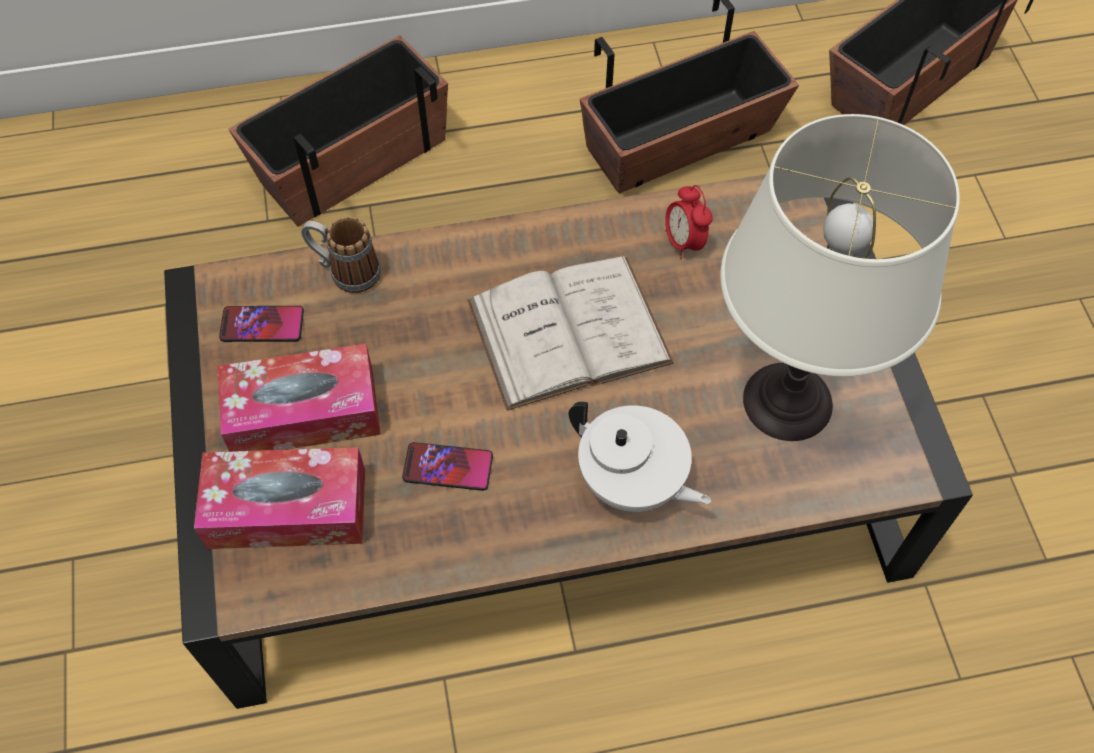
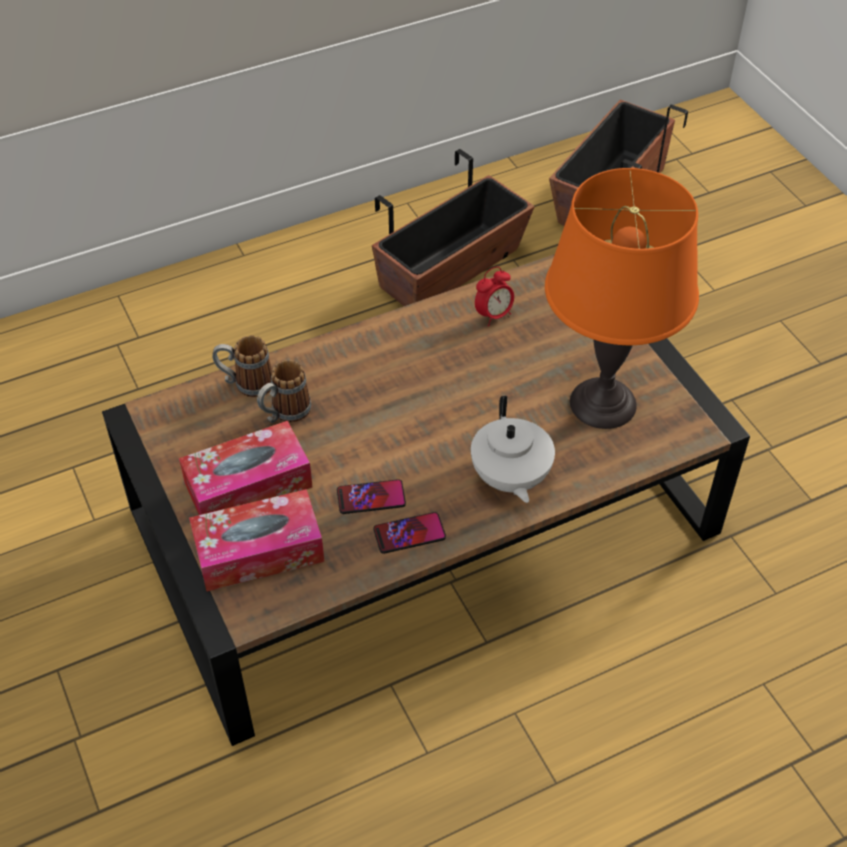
camera: 15 degrees left, 10 degrees down
(262, 325) = (194, 433): phone -> phone (409, 534)
(352, 160) = (193, 331): planter -> none
(379, 323) = (284, 414): none -> mug
(569, 331) = (429, 390): white book -> none
(632, 482) = (509, 478): white teapot -> white teapot turned 60 degrees clockwise
(684, 242) = (494, 315): alarm clock -> alarm clock turned 90 degrees counterclockwise
(787, 401) = (602, 403): white table lamp -> orange table lamp

